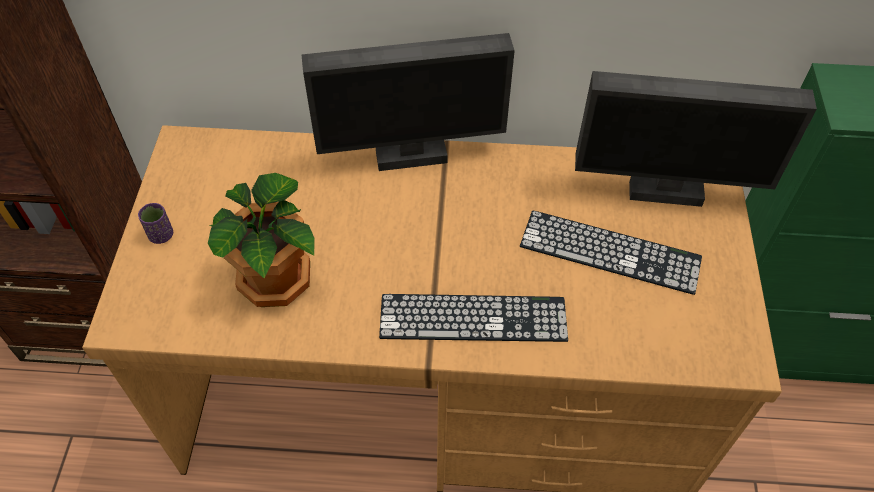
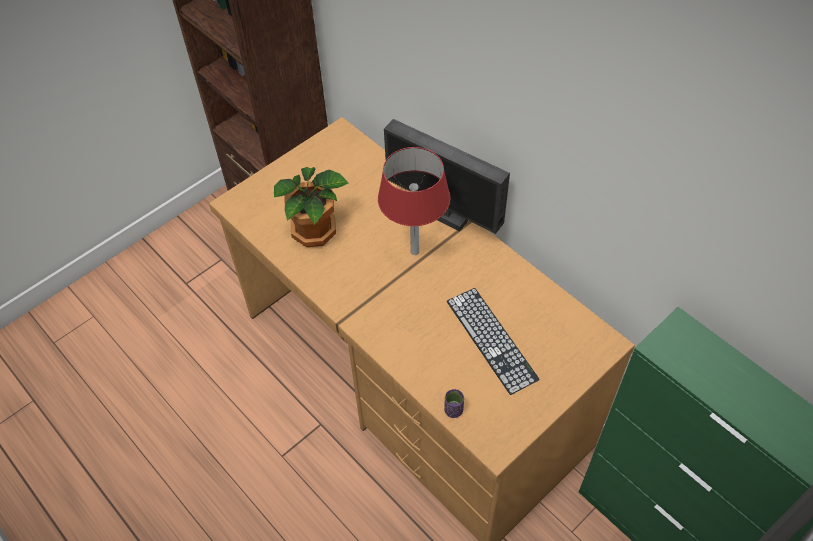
camera: 45 degrees right, 0 degrees up
(161, 235) = (287, 173): purple cup -> purple cup (453, 410)
(424, 218) = (415, 252): none -> red table lamp
(473, 318) = (383, 318): keyboard -> none
(665, 191) = (563, 332): monitor -> none

